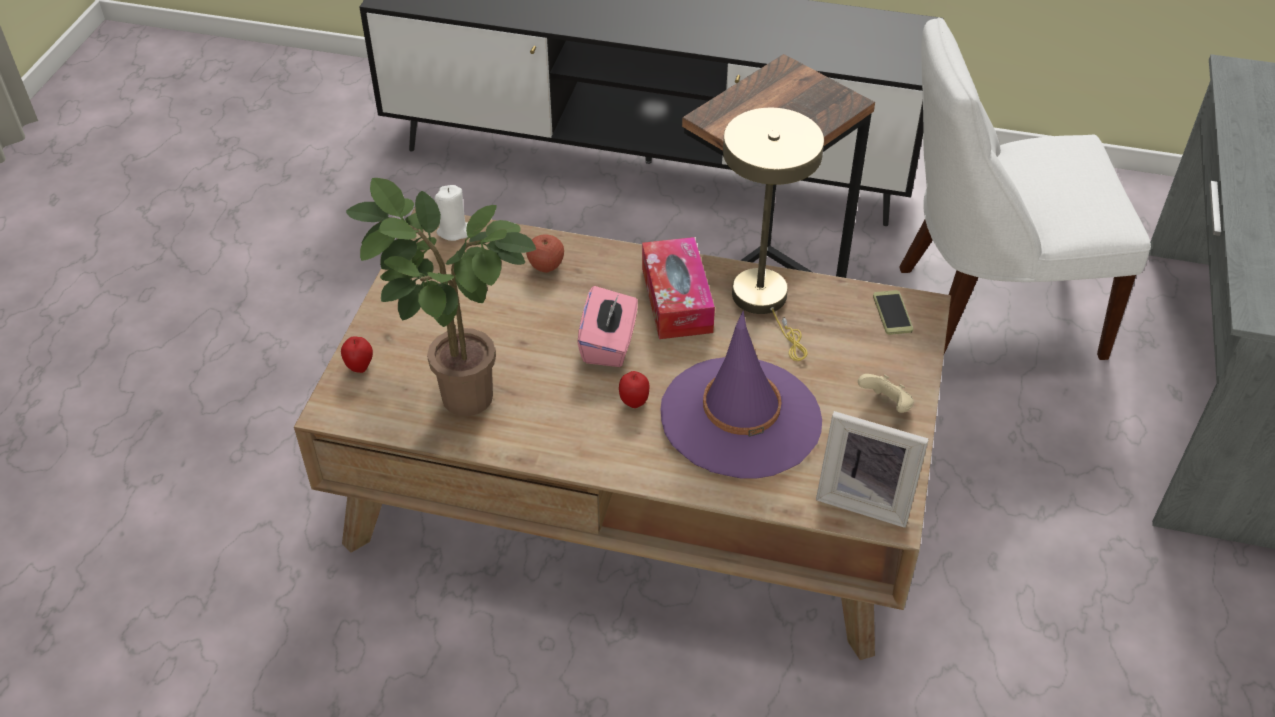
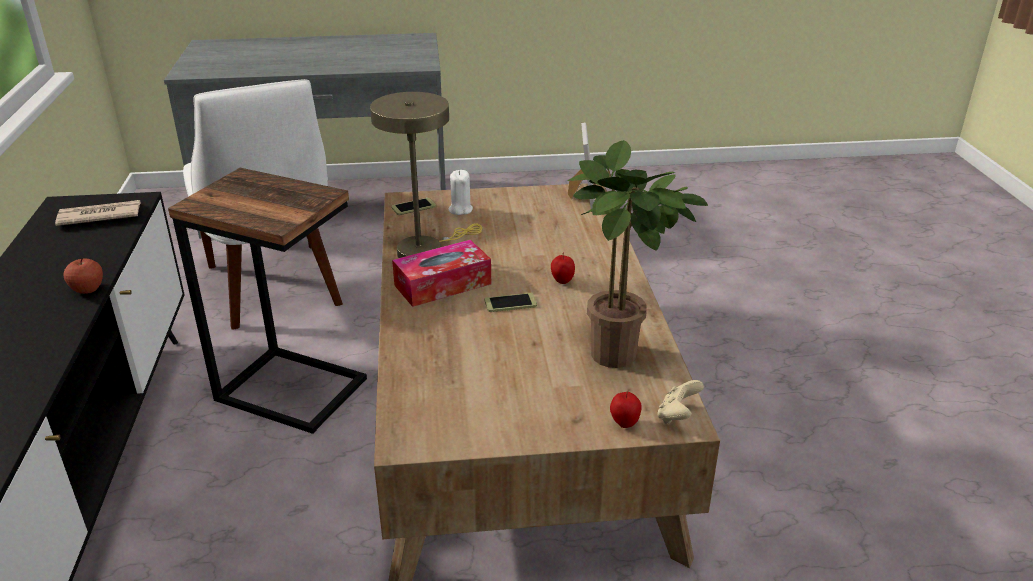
camera: 110 degrees left, 15 degrees down
(454, 231) = (405, 423): white candle -> white candle (460, 209)
(546, 266) = (432, 354): apple -> apple (88, 289)
(609, 344) = (510, 303): pink tissue box -> phone
(740, 417) = (546, 242): purple hat -> none
(878, 48) = (99, 216): none -> newspaper
(886, 405) = (501, 200): beige game controller -> beige game controller (677, 416)

